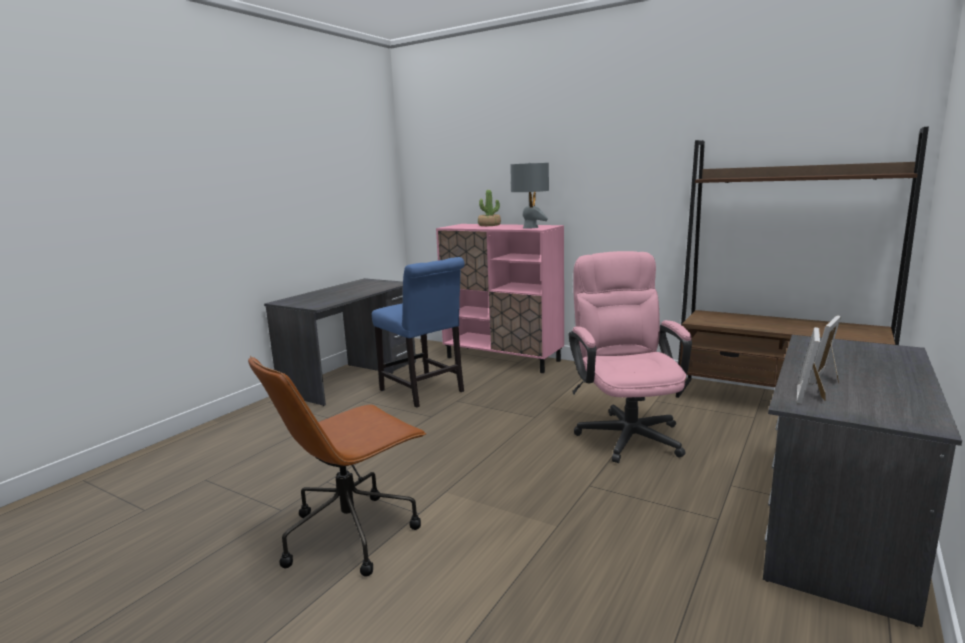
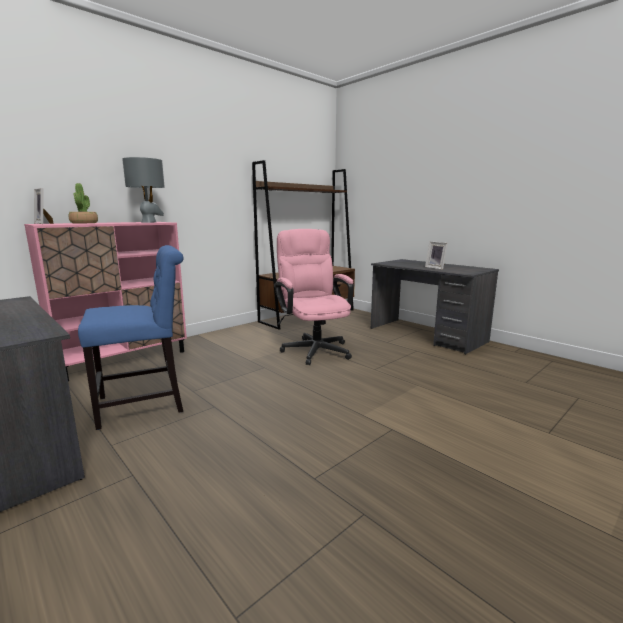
camera: 75 degrees left, 0 degrees up
(352, 533) = (417, 464): brown office chair -> none
(626, 432) = (314, 348): pink office chair -> pink office chair turned 60 degrees clockwise
(810, 396) = (457, 271): picture frame -> picture frame (44, 223)

